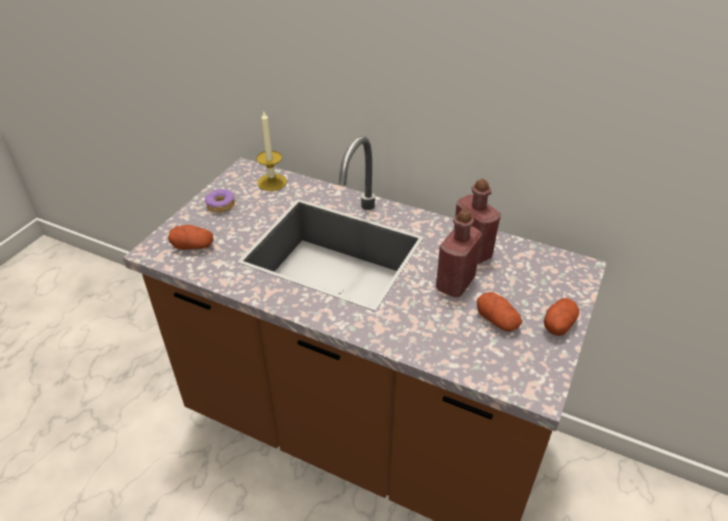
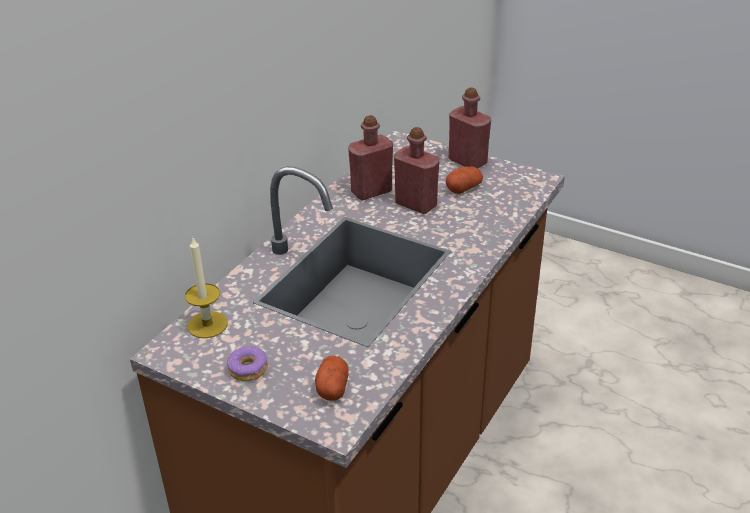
camera: 85 degrees left, 5 degrees down
(558, 324) = (467, 161): potato -> red bottle

